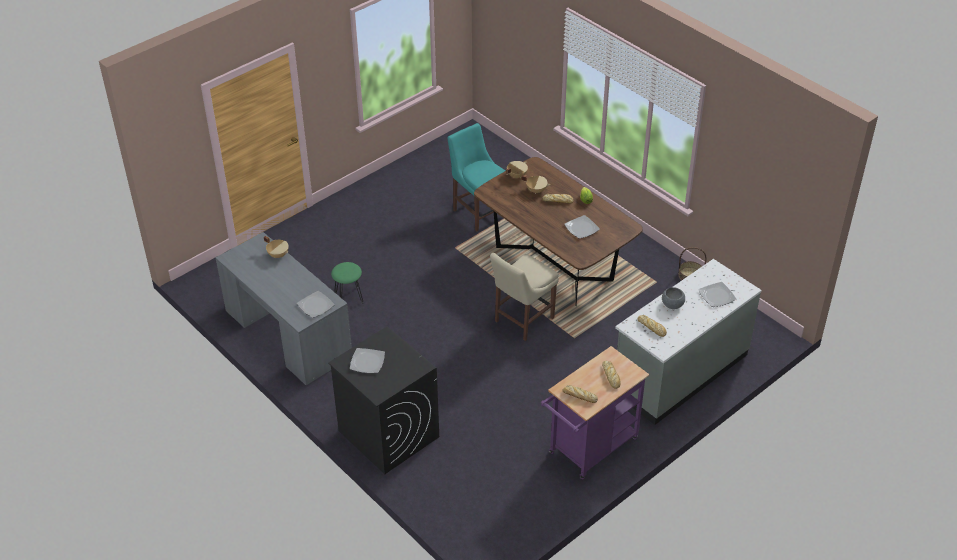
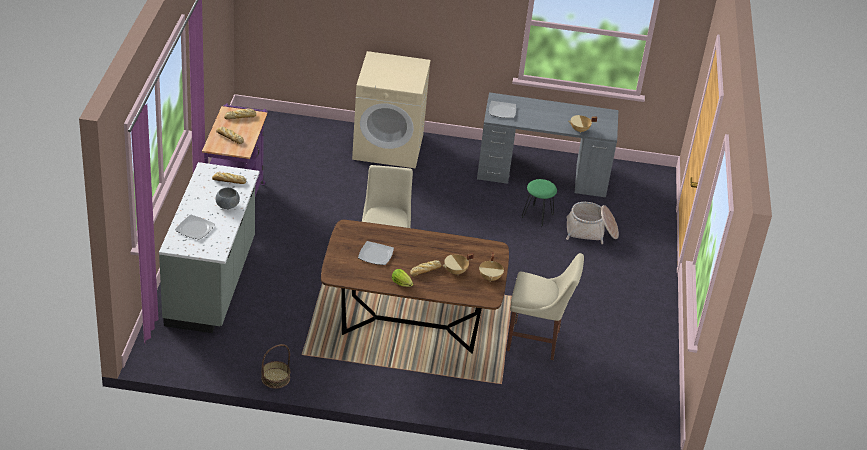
camera: 135 degrees right, 5 degrees down
(326, 264) = (591, 232): none -> basket
(368, 362) = (405, 69): plate -> none
(388, 433) = (388, 146): black washing machine -> beige washing machine
(478, 211) = (536, 341): turquoise chair -> beige chair

